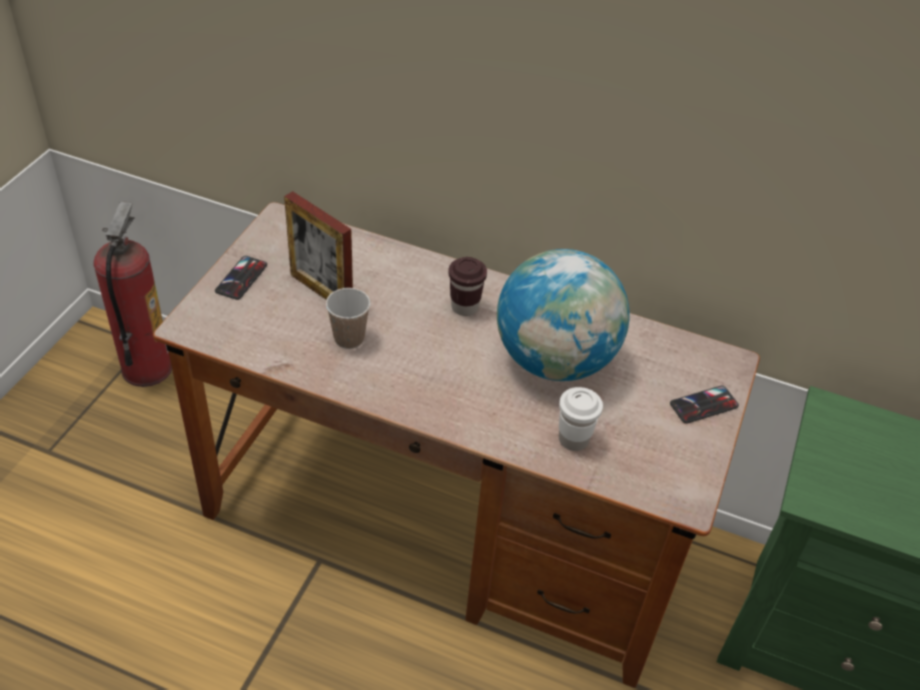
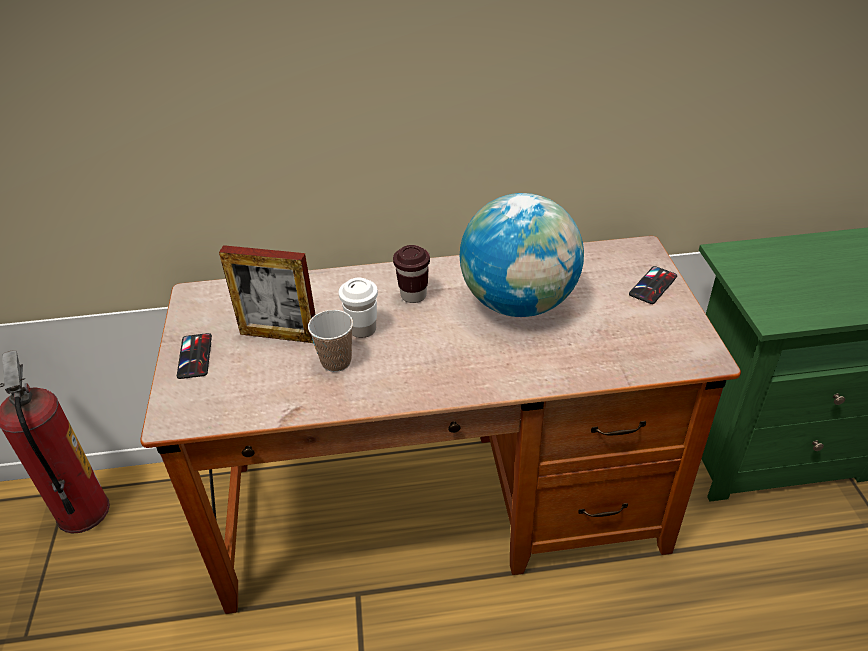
camera: 25 degrees left, 5 degrees down
(573, 440) = (586, 354): white cup -> white cup (362, 329)

